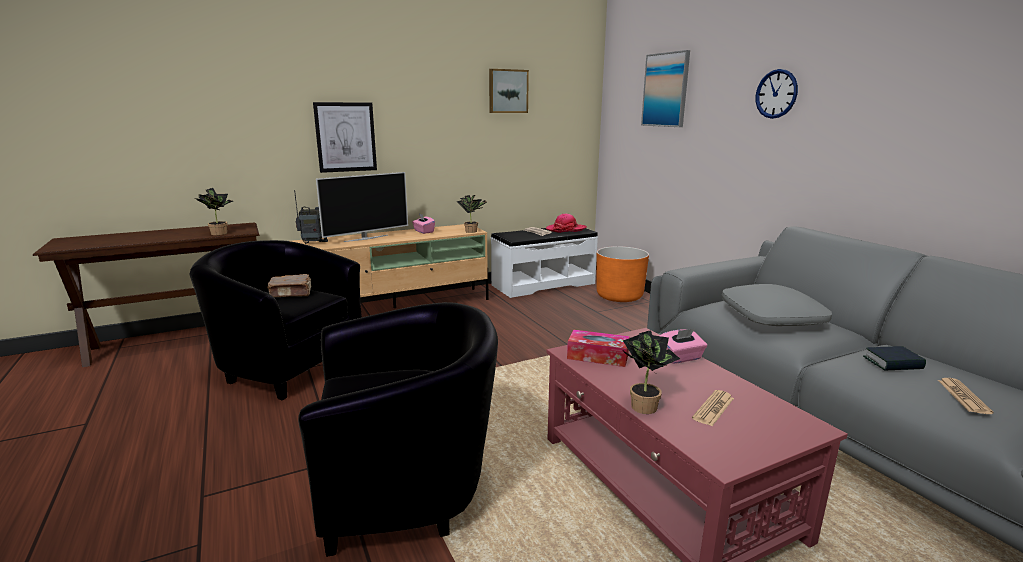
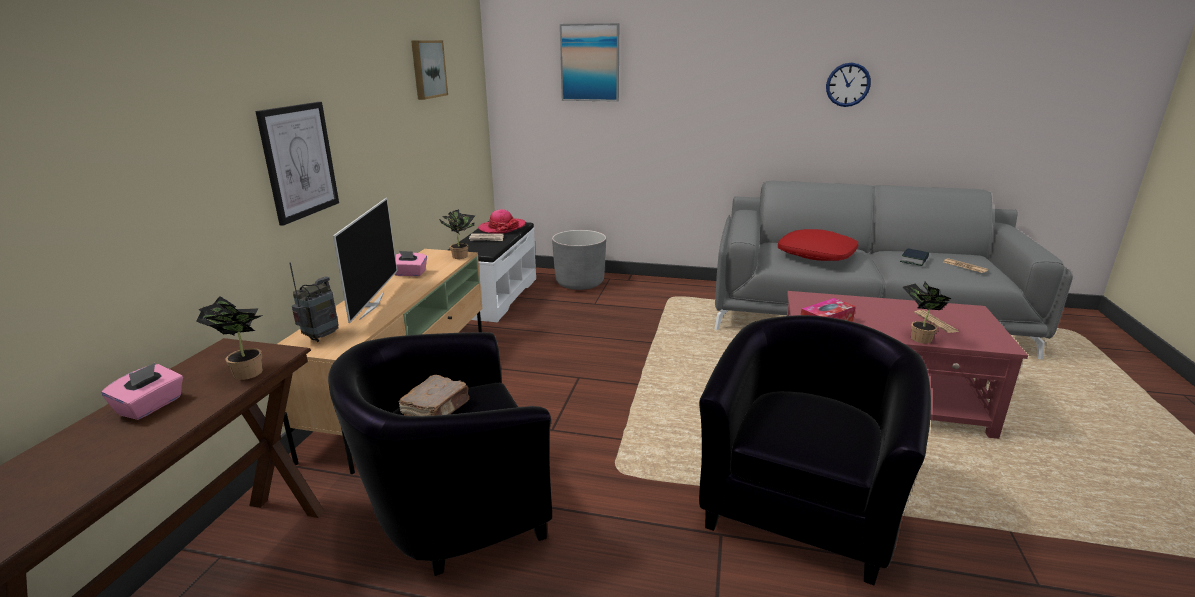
camera: 50 degrees left, 5 degrees up
(619, 296) = (579, 283): orange planter -> grey planter
(680, 358) = (853, 301): pink tissue box -> pink tissue box (151, 406)
(772, 317) = (816, 254): grey pillow -> red pillow
(776, 94) = (725, 70): wall clock -> wall clock (848, 84)

